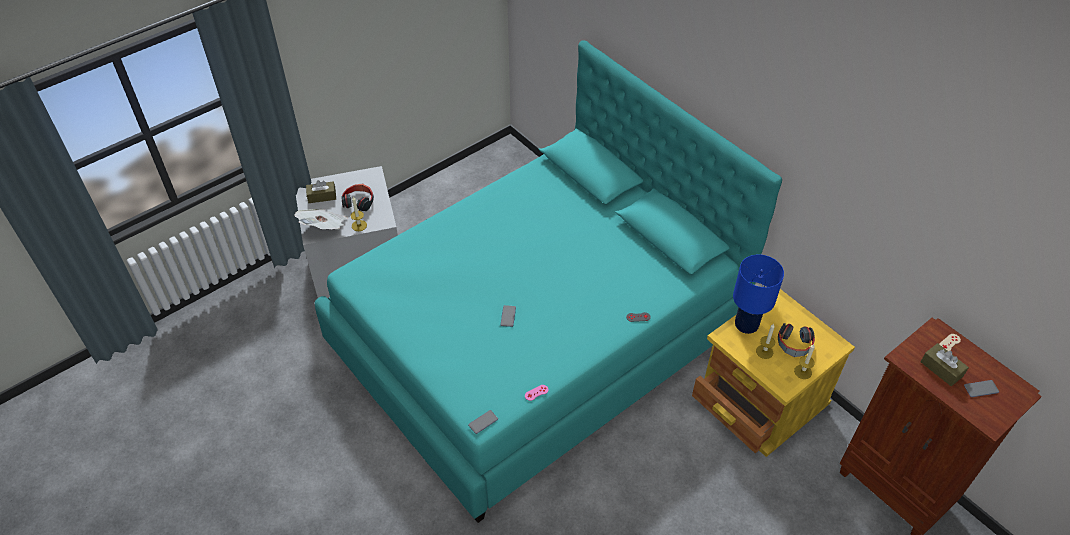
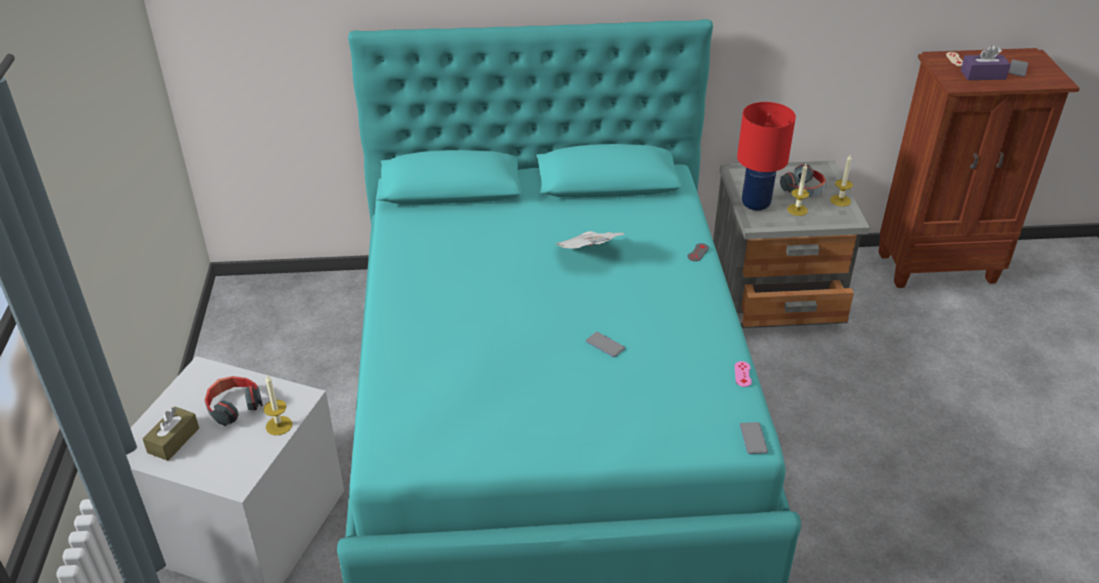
camera: 55 degrees left, 10 degrees down
(325, 227) = (238, 463): newspaper -> newspaper (589, 254)
(745, 326) = (755, 205): blue table lamp -> red table lamp
(758, 402) = (779, 293): yellow nightstand -> grey nightstand
(941, 369) = (983, 75): brown tissue box -> purple tissue box

